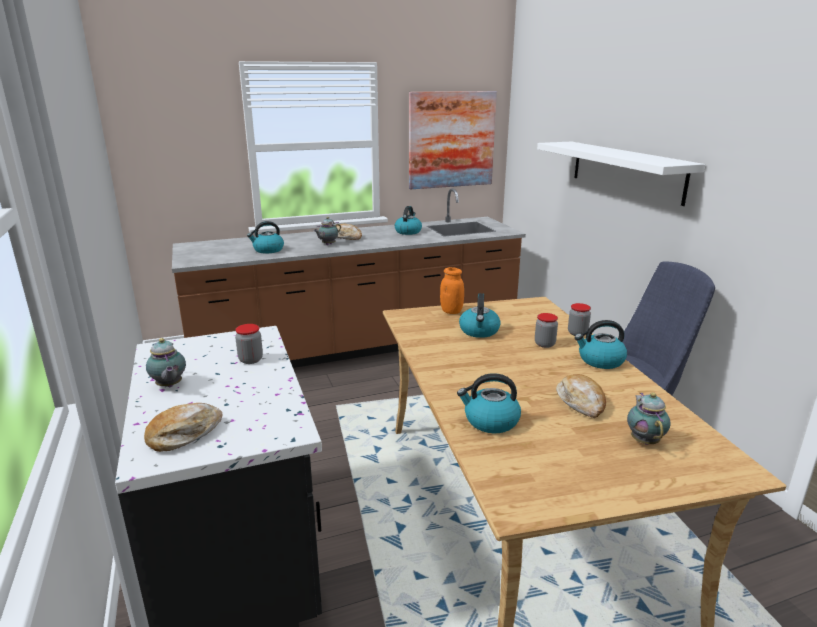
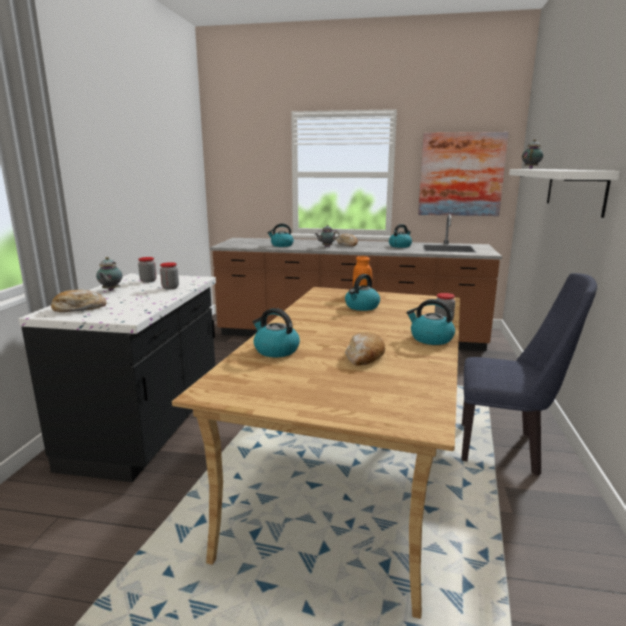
camera: 30 degrees right, 5 degrees down
(544, 344) = (401, 322): jar -> jar (148, 281)
(644, 440) = (373, 387): teapot -> teapot (531, 168)

